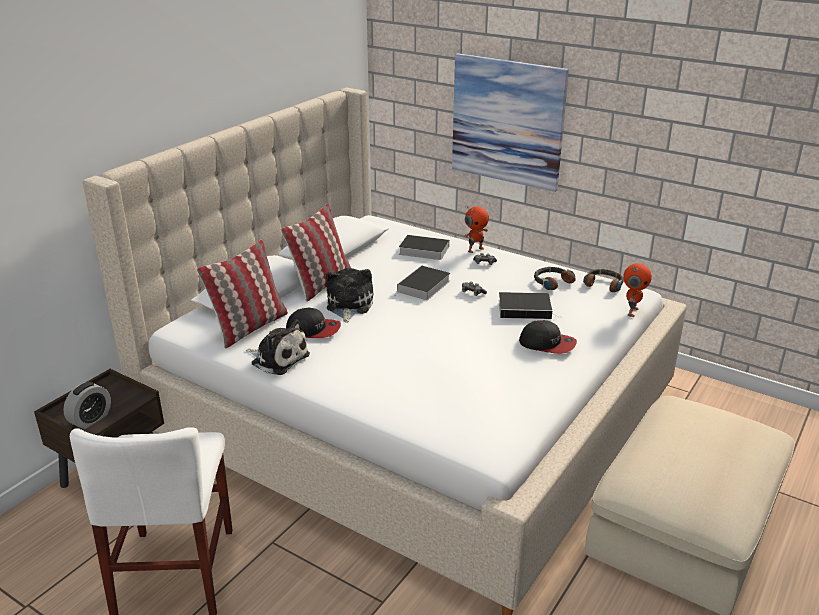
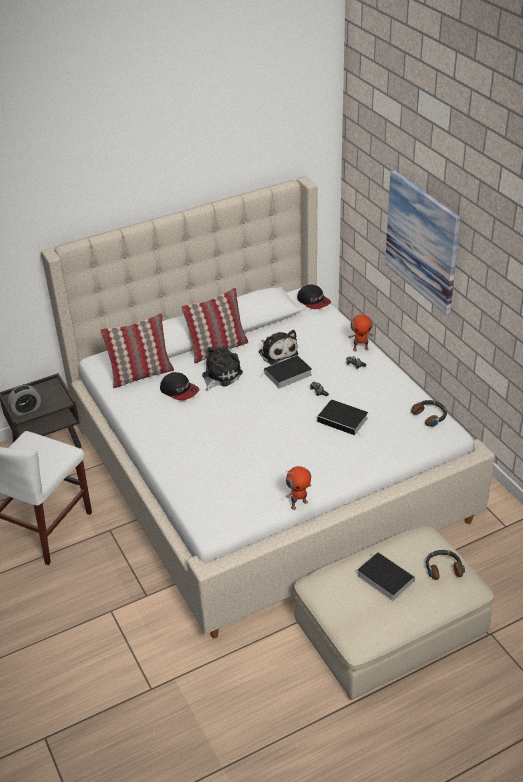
camera: 30 degrees right, 10 degrees up
(278, 358) = (139, 407): plush toy -> plush toy (277, 352)
(422, 250) = (318, 337): book -> book (383, 578)
(547, 344) = (329, 456): cap -> cap (313, 301)
(552, 282) = (390, 400): headphones -> headphones (443, 568)
(631, 311) = (425, 449): toy robot -> toy robot (298, 504)

